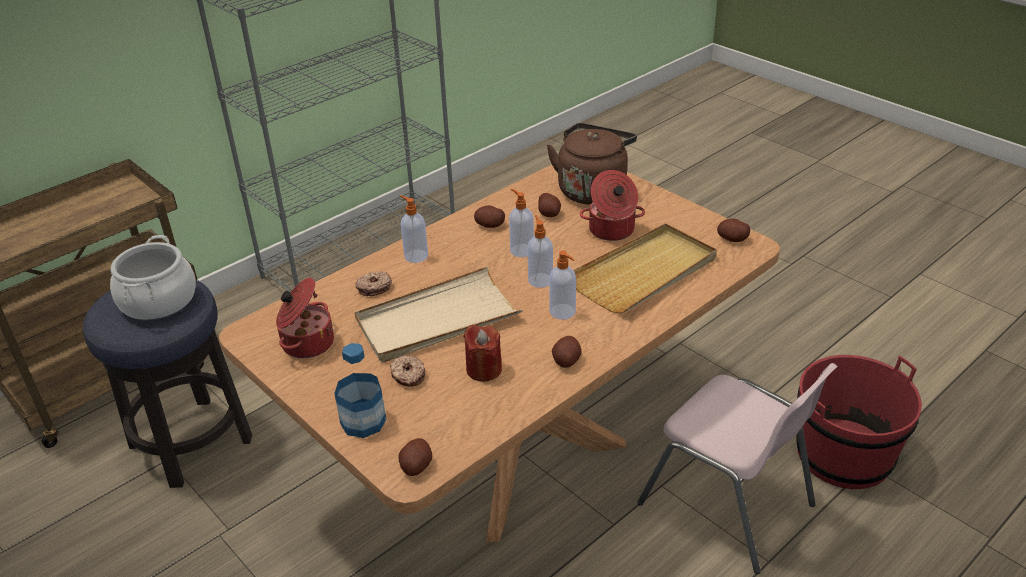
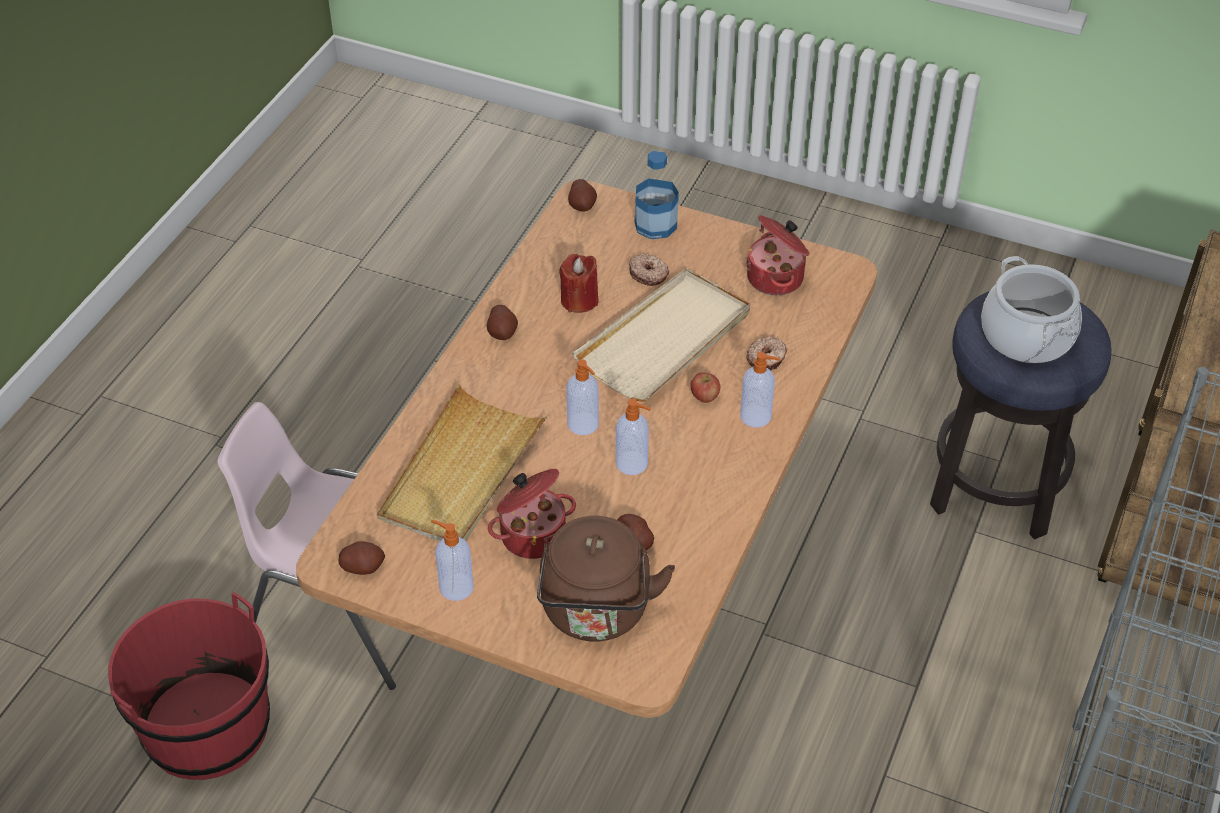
camera: 155 degrees right, 10 degrees up
(441, 275) = (704, 397): none -> apple
(490, 225) = (700, 495): potato -> none
(563, 312) = (534, 388): soap dispenser -> soap dispenser (455, 587)

